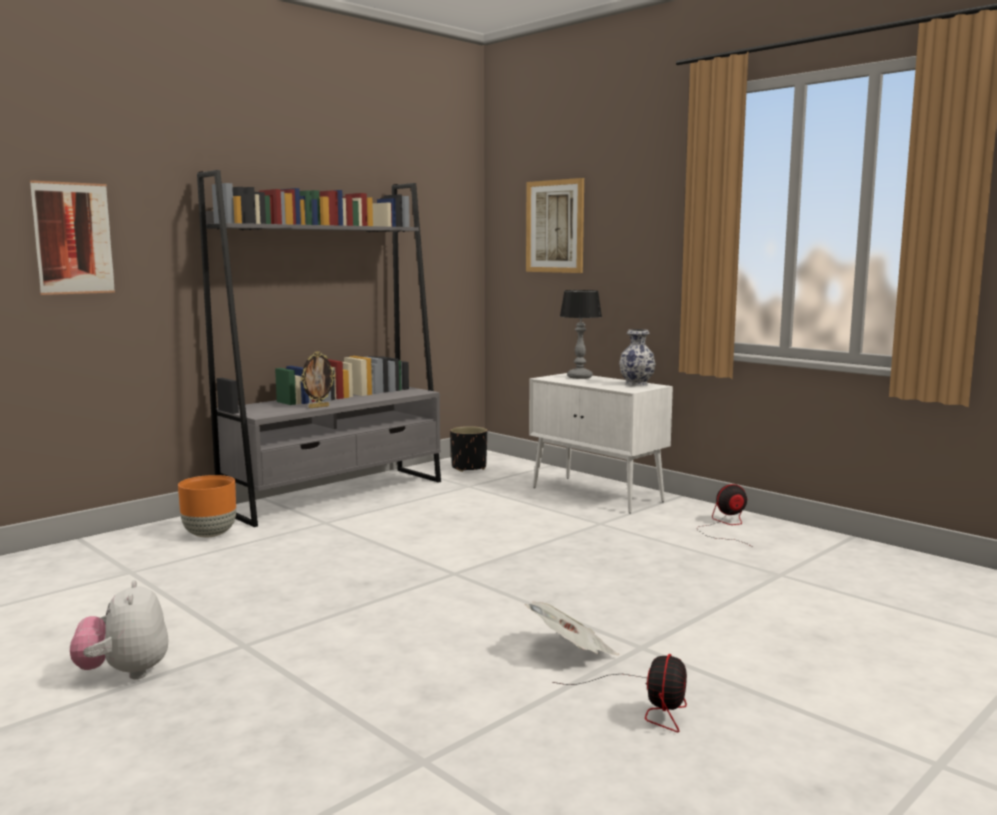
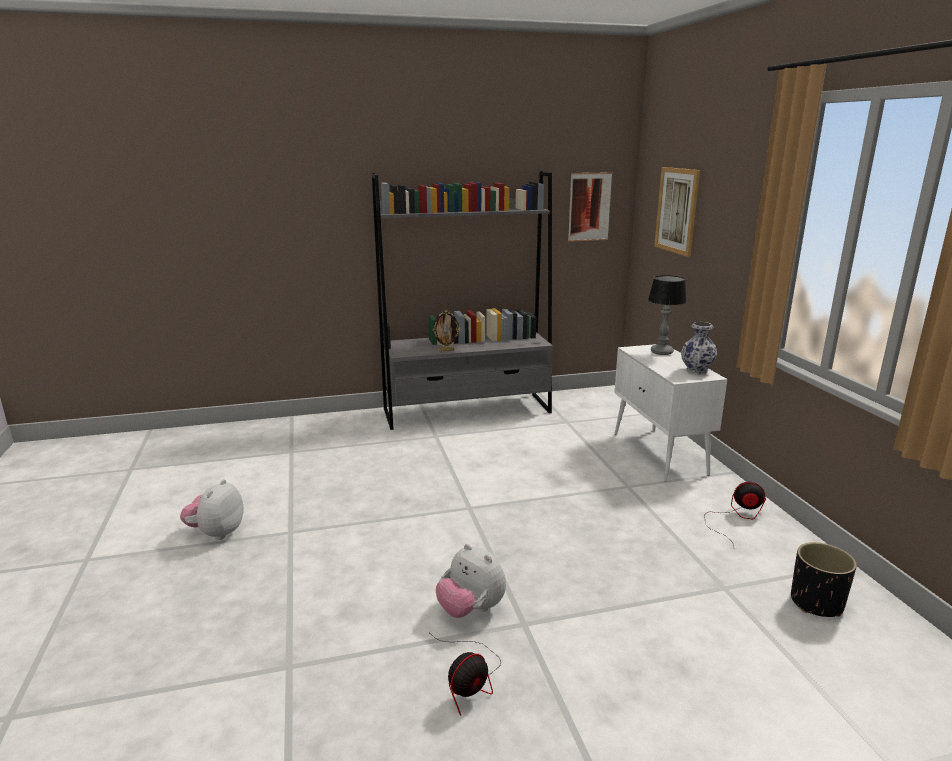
camera: 30 degrees right, 10 degrees up
(73, 238) = (286, 224): picture -> picture (589, 207)
(210, 534) = (360, 430): orange planter -> none
(469, 467) = (587, 402): black planter -> black planter (816, 603)
(572, 652) = (471, 609): newspaper -> plush toy

